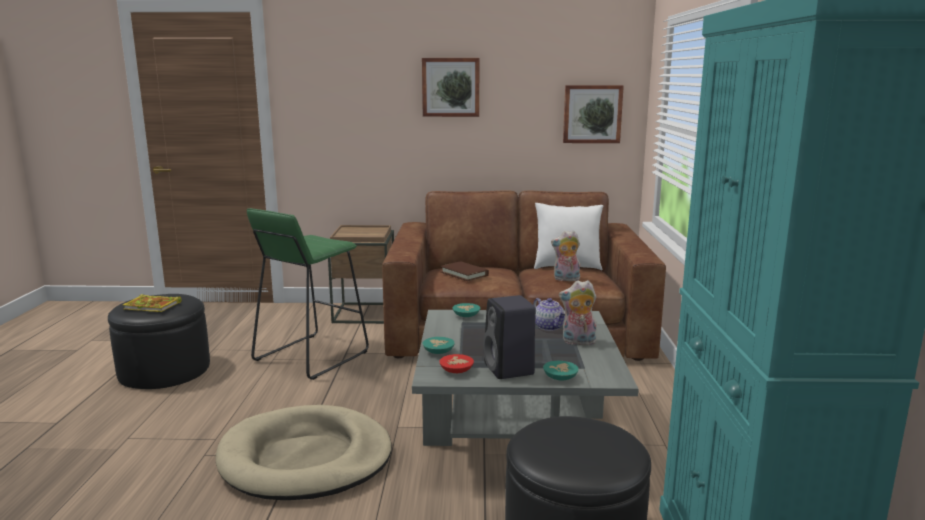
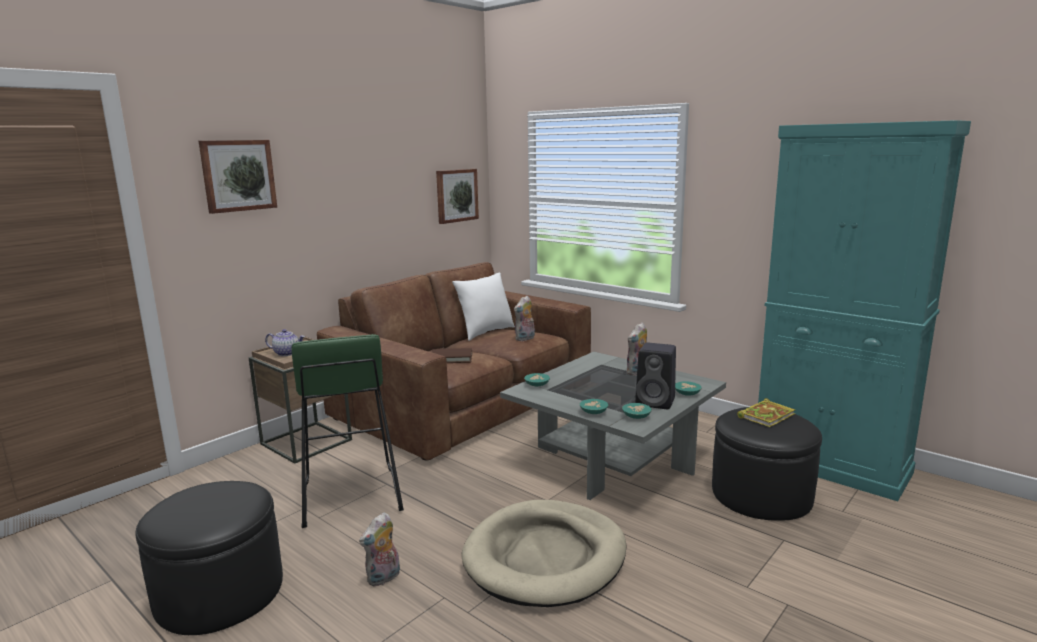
camera: 50 degrees left, 0 degrees up
(153, 306) = (214, 508): book -> book (766, 415)
(220, 409) = (384, 578): none -> plush toy
(451, 87) = (346, 179): picture -> picture (238, 175)
(457, 371) = (637, 416): red bowl -> turquoise bowl
(549, 327) = (600, 370): teapot -> teapot (287, 353)

